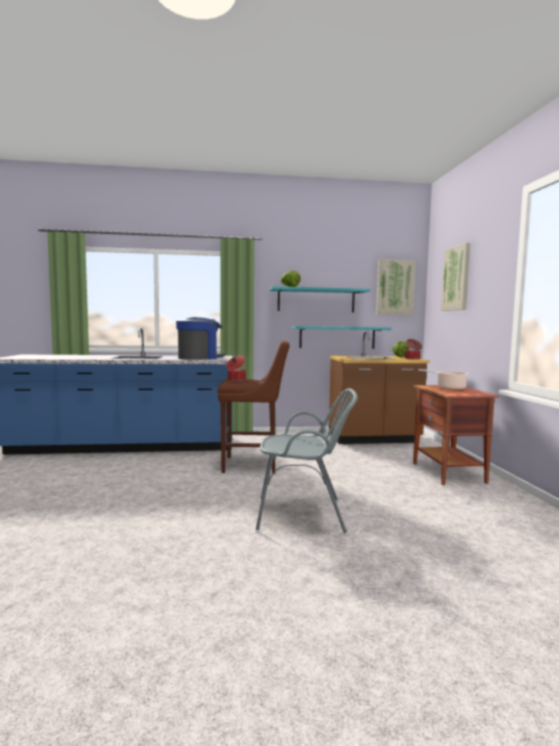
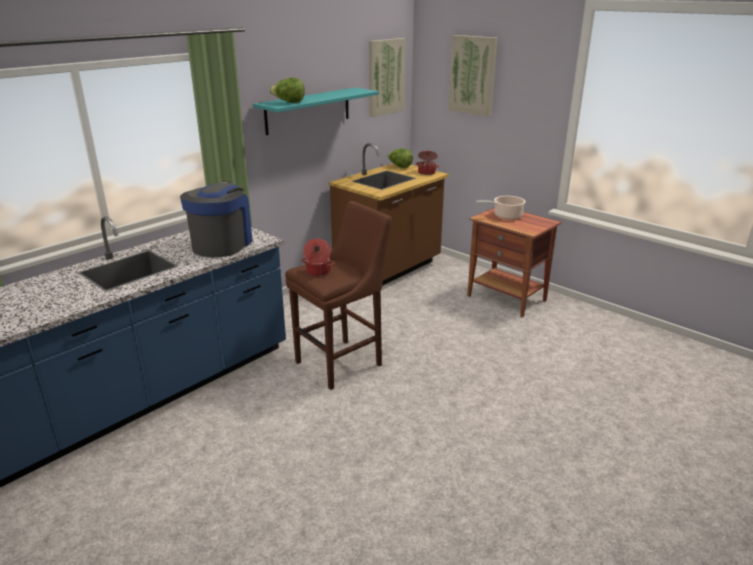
camera: 40 degrees left, 20 degrees up
(305, 515) = (486, 407): grey chair -> none
(337, 337) = (333, 155): turquoise shelf -> none

